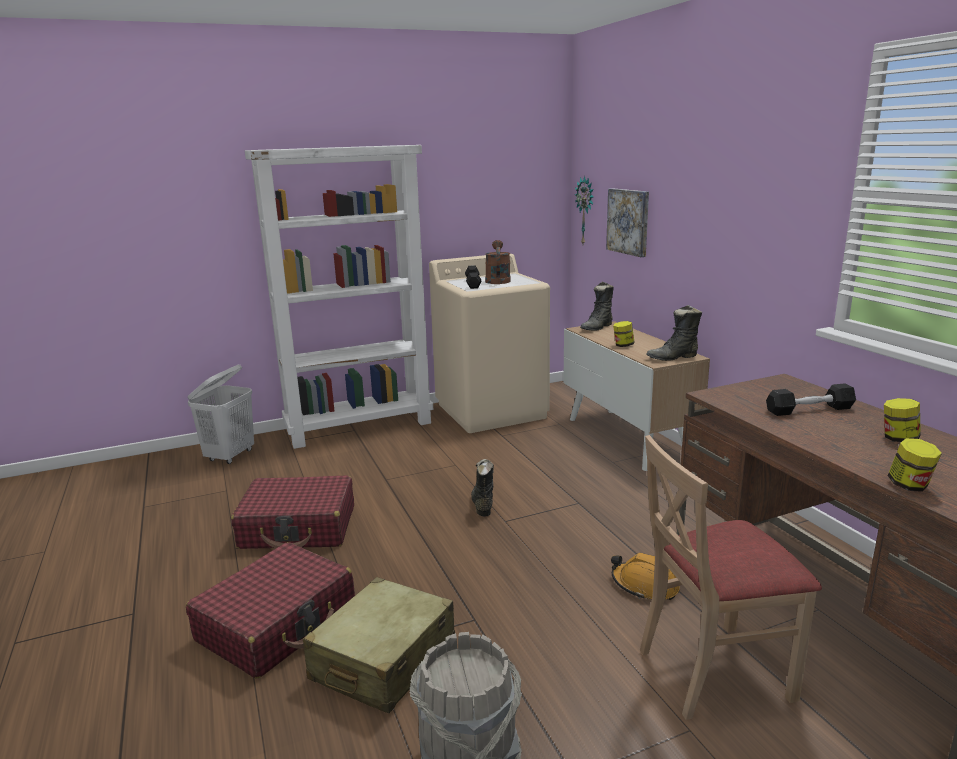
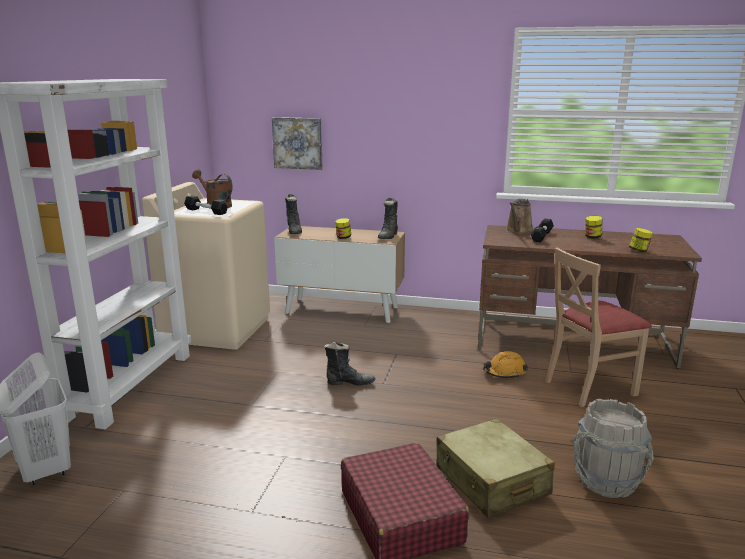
camera: 55 degrees left, 0 degrees up
(299, 527) = (266, 467): red suitcase -> none
(482, 504) = (349, 382): black boot -> black boot turned 150 degrees clockwise
(586, 211) = (236, 138): wall clock -> none
(713, 671) = (589, 386): beige chair -> beige chair turned 45 degrees clockwise
(799, 393) = (518, 231): none -> brown watering can

